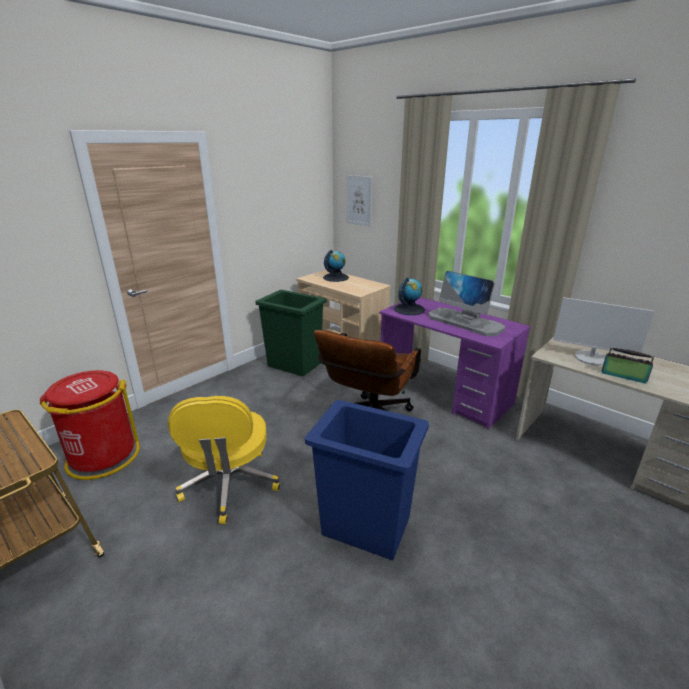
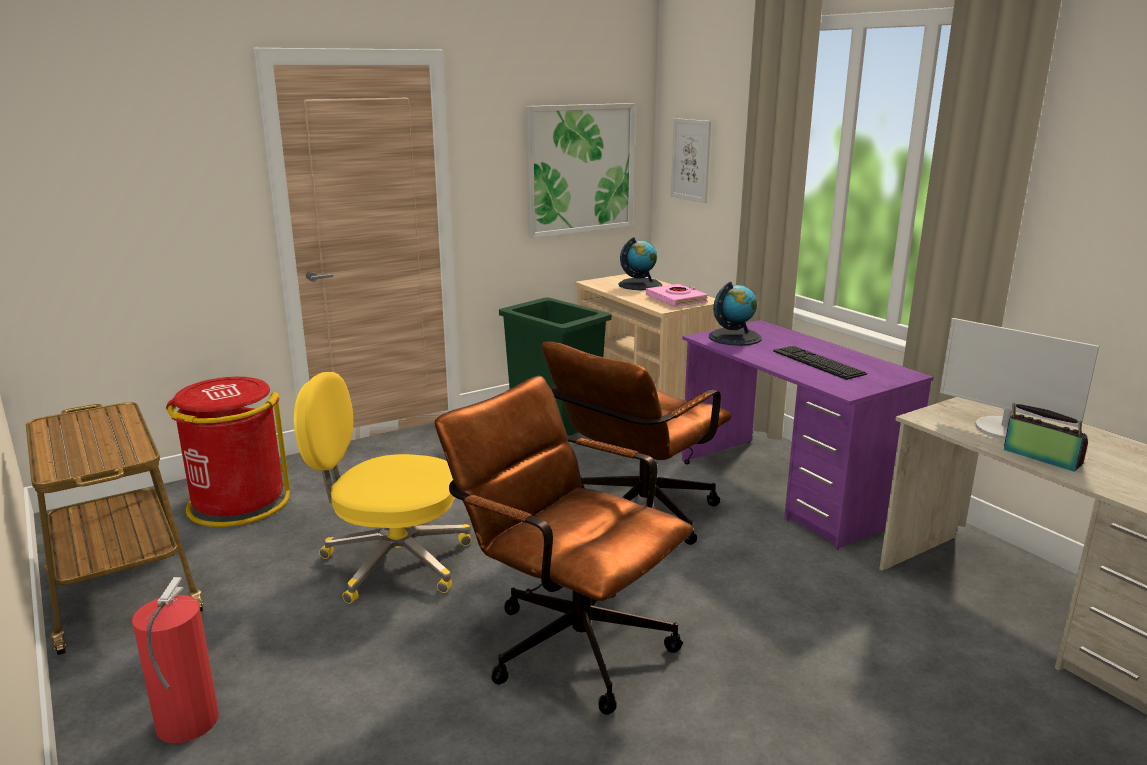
camera: 15 degrees right, 5 degrees down
(121, 664) = (185, 724): none -> fire extinguisher
(230, 485) = (393, 561): yellow office chair -> yellow office chair turned 90 degrees clockwise
(293, 208) = (580, 169): none -> picture
(363, 286) = (676, 300): none -> pink book
(365, 525) = (566, 639): blue trash can -> brown office chair
(465, 322) = (818, 362): monitor -> keyboard

